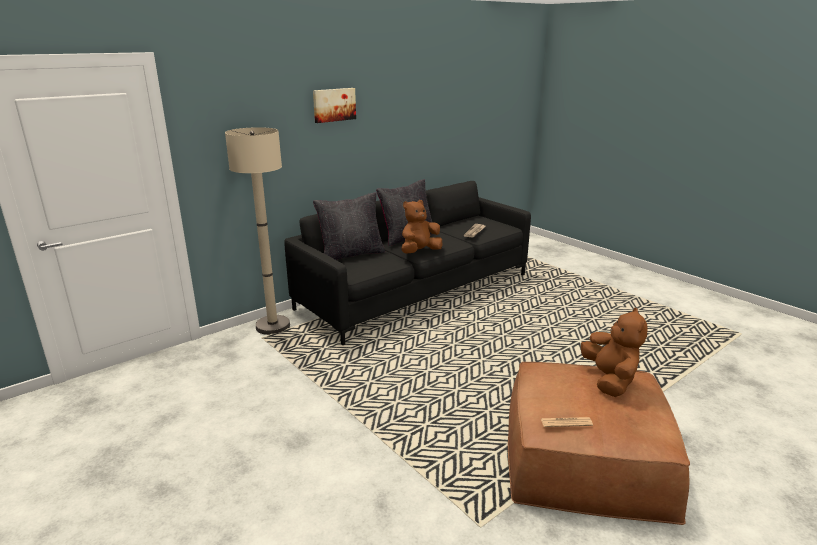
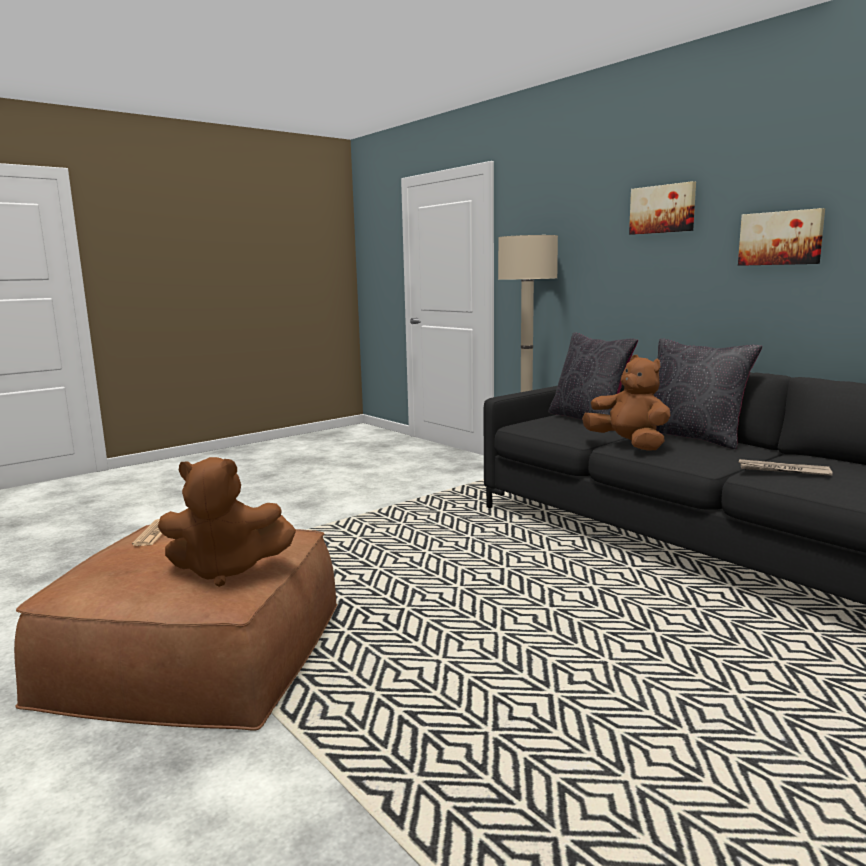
camera: 90 degrees right, 10 degrees down
(397, 121) = (781, 238): none -> picture

